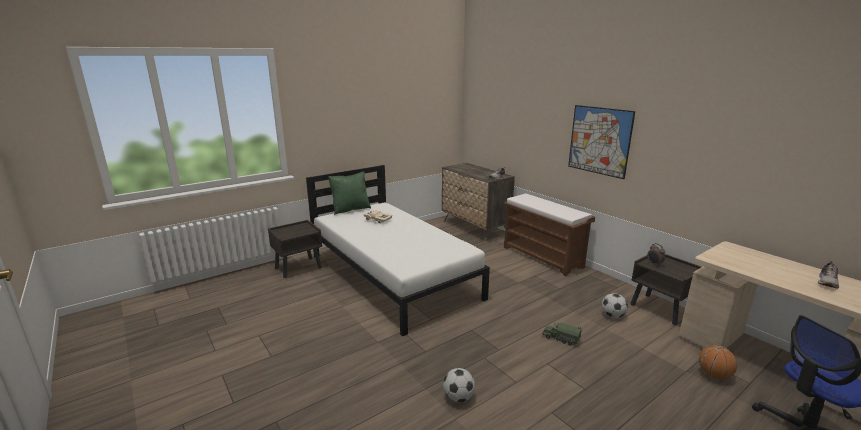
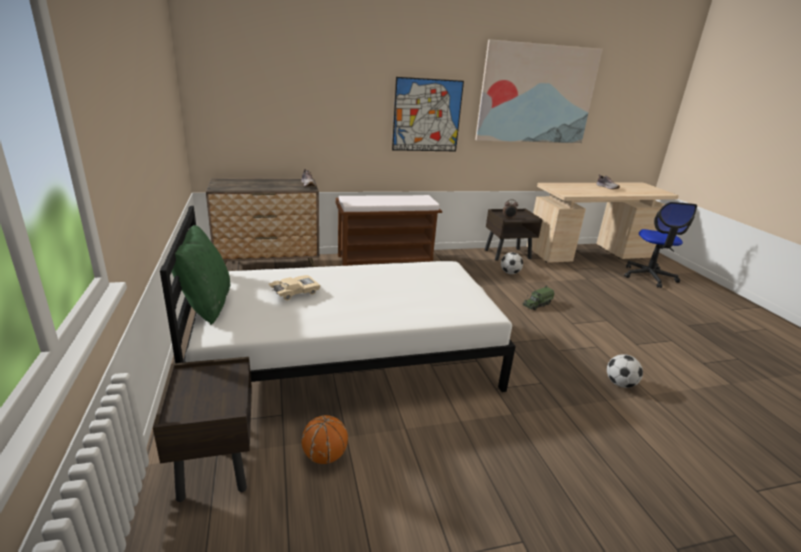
camera: 70 degrees left, 5 degrees up
(714, 375) = (592, 273): basketball -> basketball (325, 456)
(728, 132) = (537, 94): none -> picture

